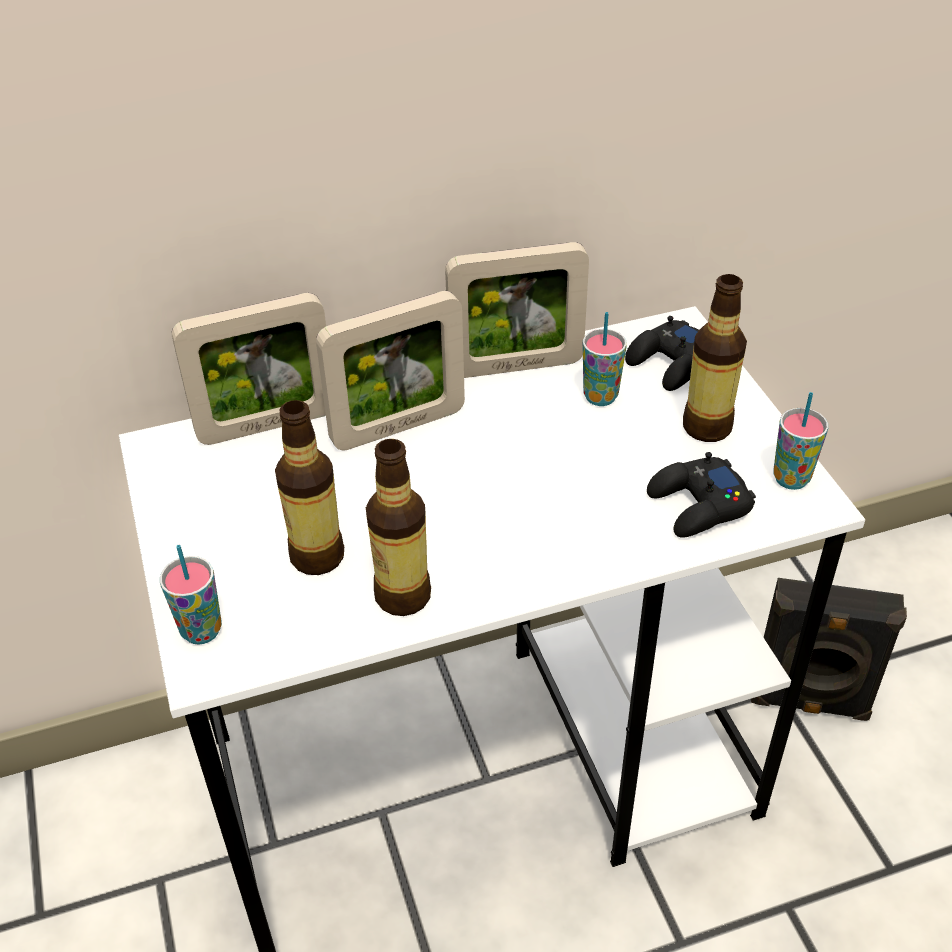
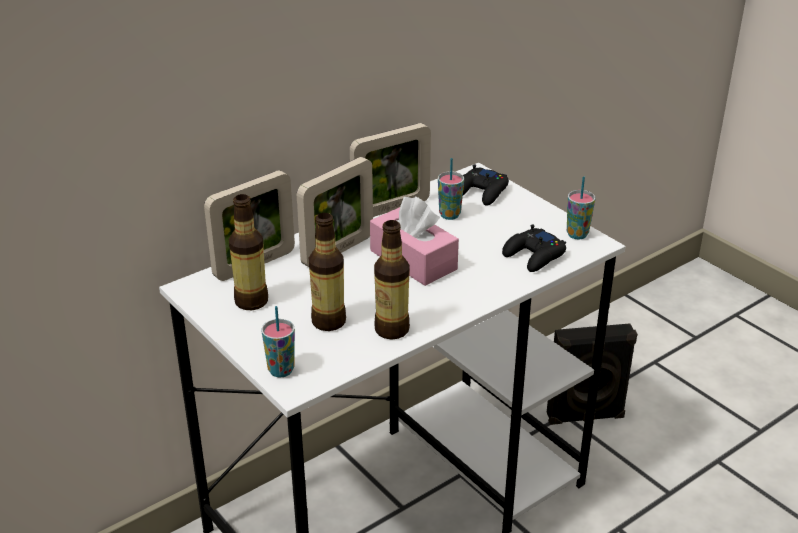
camera: 20 degrees left, 10 degrees down
(502, 470) = (413, 260): none -> pink tissue box
(706, 427) = (518, 219): bottle -> bottle (251, 301)

